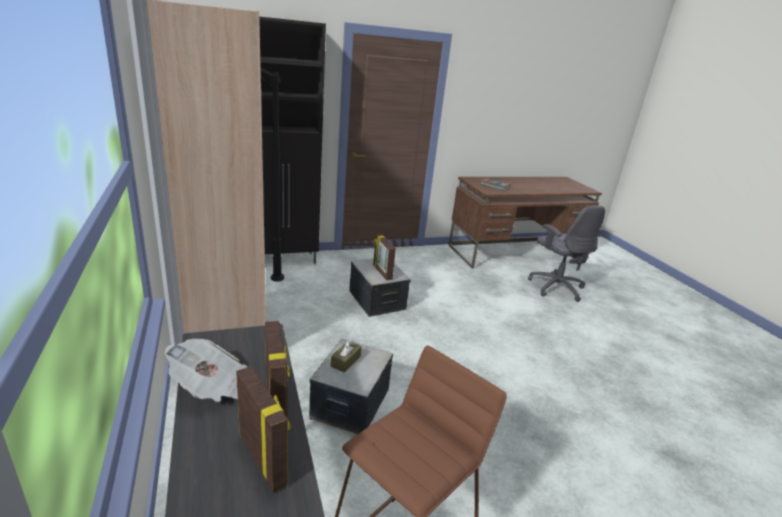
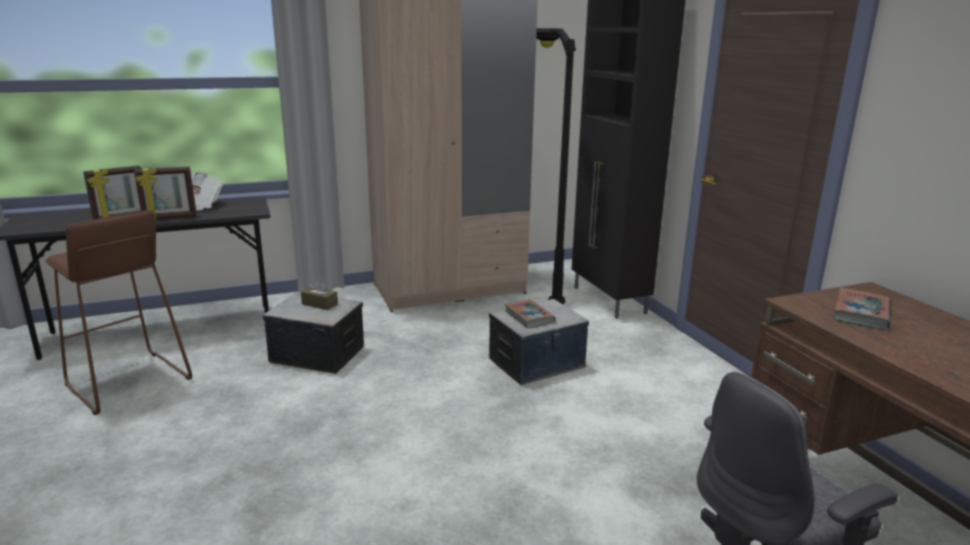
camera: 90 degrees right, 5 degrees down
(381, 272) = (529, 317): picture frame -> book

